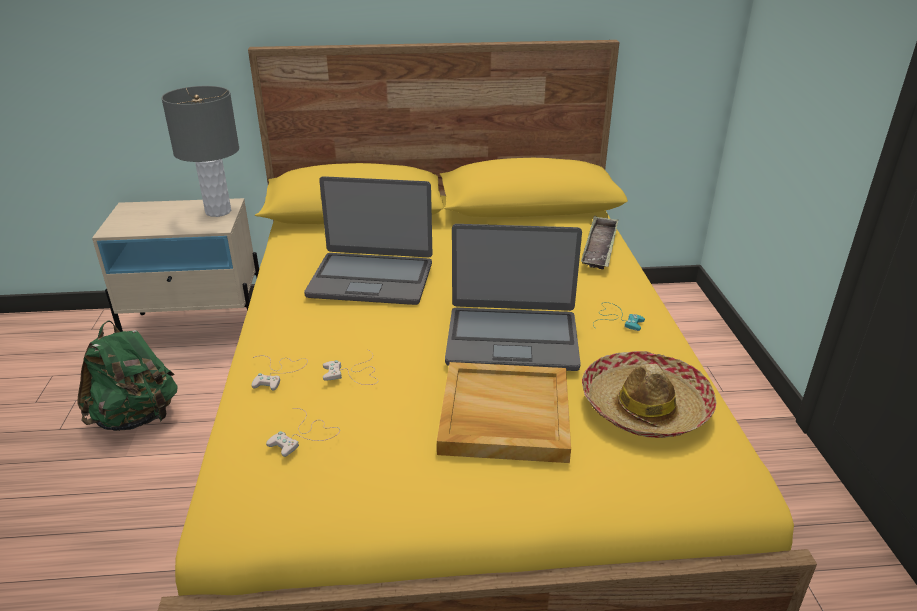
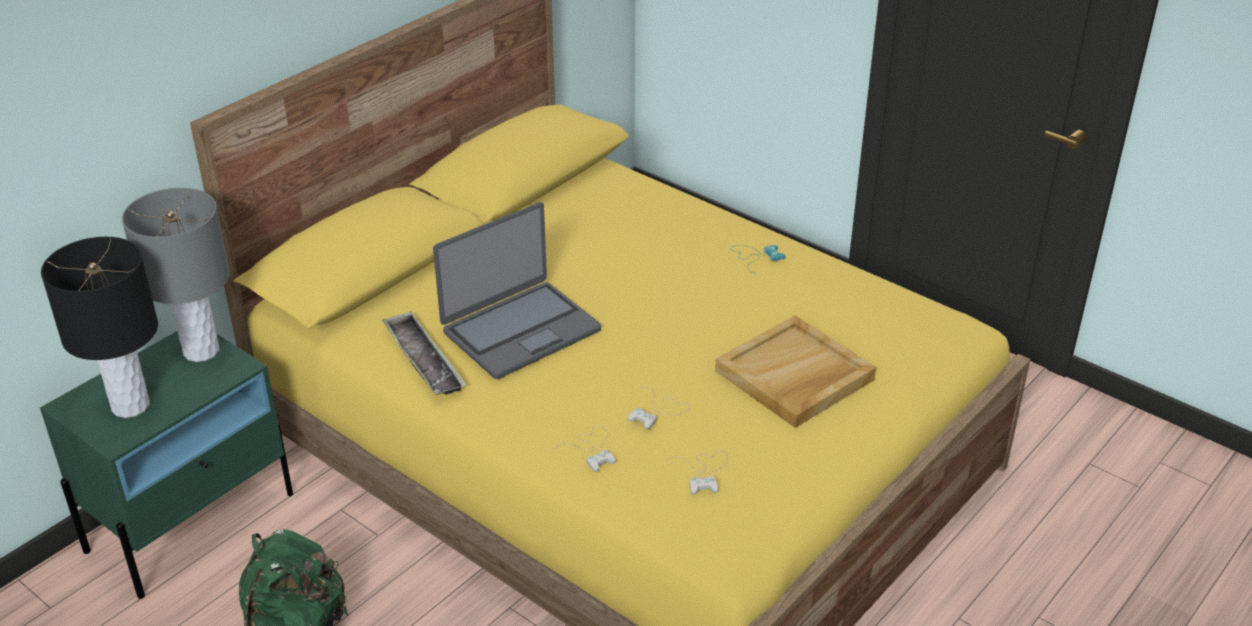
camera: 45 degrees left, 5 degrees up
(146, 219) = (131, 406): none -> black table lamp
(198, 327) = (192, 521): beige nightstand -> green nightstand
(512, 339) = (714, 316): laptop -> none
(599, 248) = (652, 196): tray -> tray (423, 360)
(644, 407) = (863, 315): hat -> none

